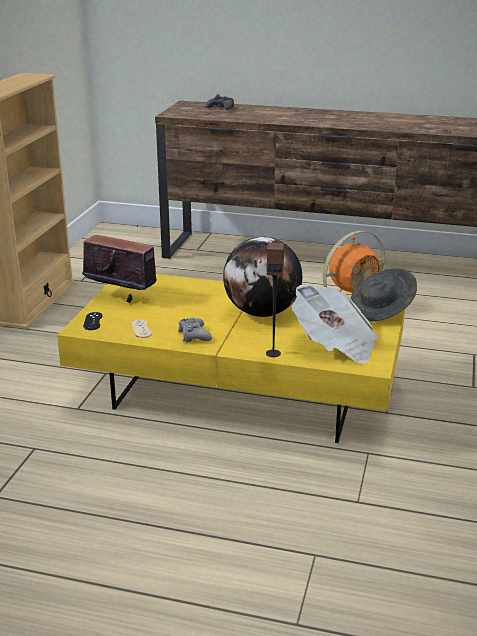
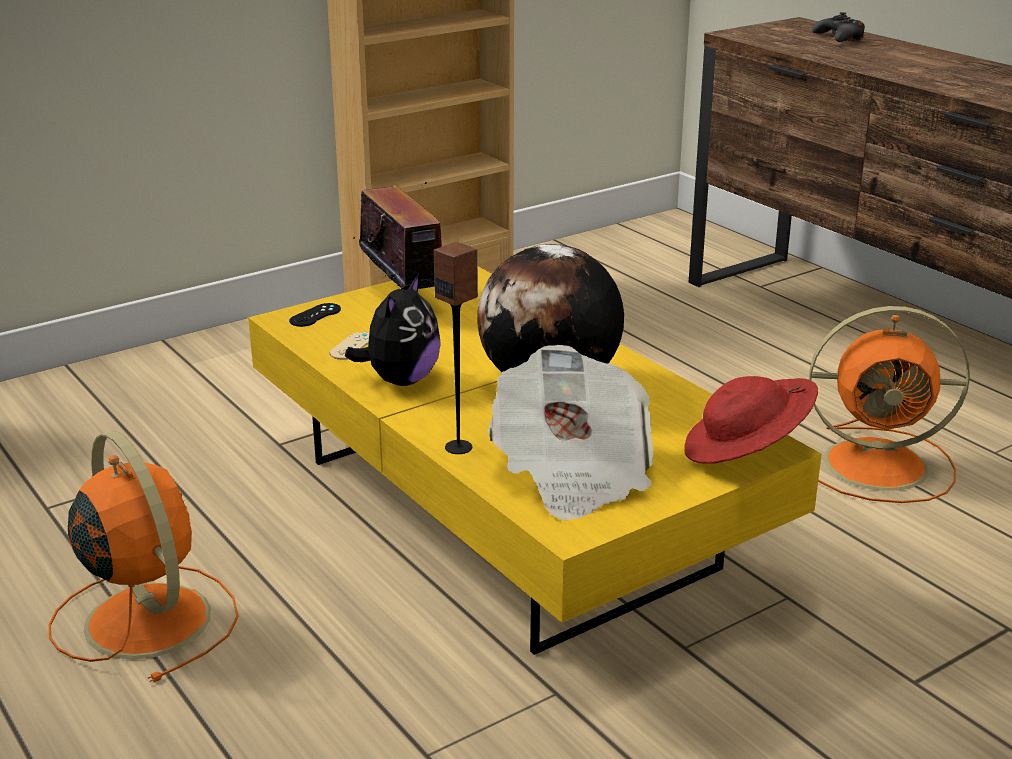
camera: 40 degrees right, 0 degrees up
(145, 517) = (145, 618): none -> orange fan
(194, 335) = (400, 380): grey game controller -> plush toy
(381, 310) = (746, 452): grey hat -> red hat

